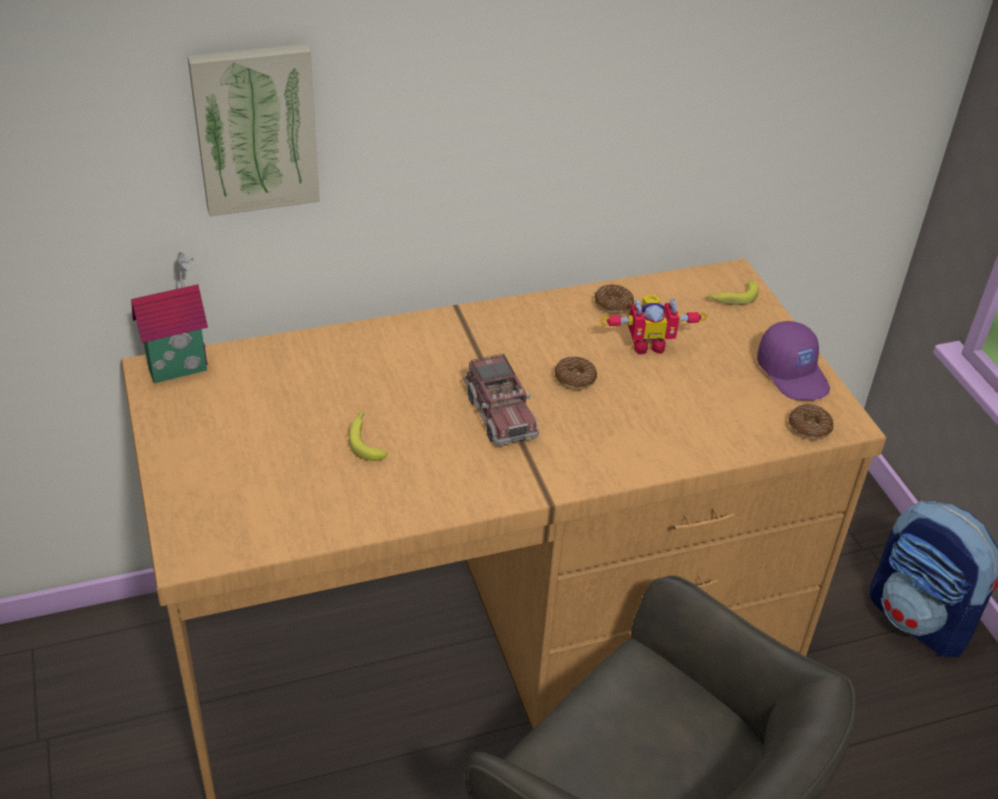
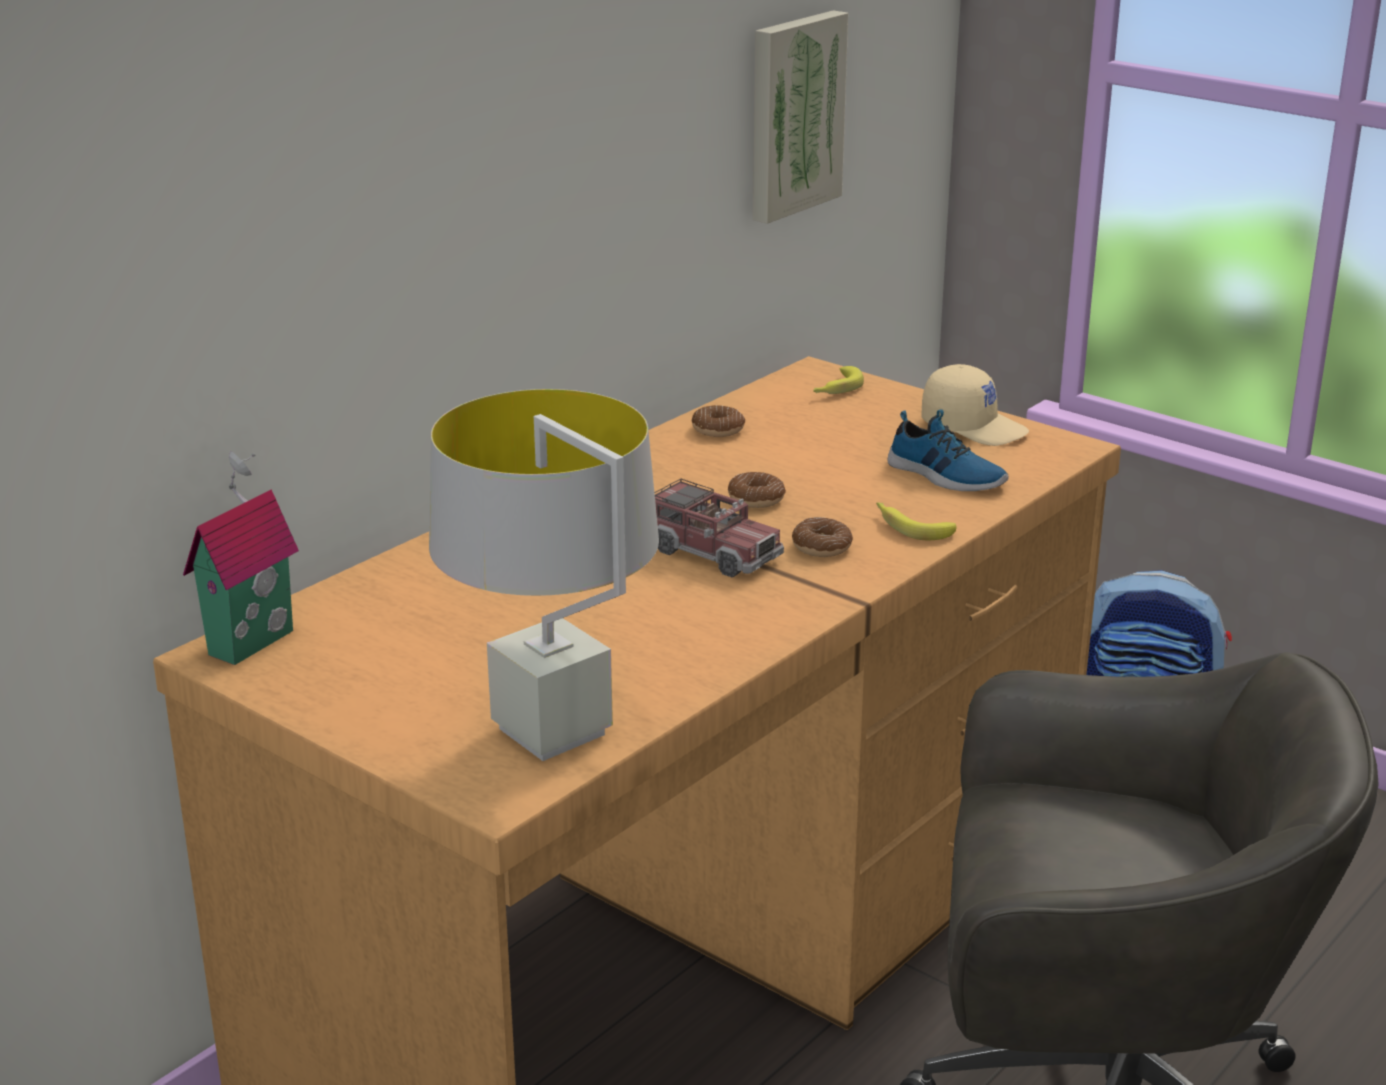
camera: 30 degrees left, 15 degrees down
(255, 128) = (297, 246): picture -> picture (792, 115)
(263, 520) = (552, 733): none -> grey table lamp
(366, 439) = (584, 623): banana -> banana (910, 527)
(647, 344) = (797, 449): toy robot -> none
(723, 412) = (945, 476): none -> shoe
(793, 374) = (974, 427): purple cap -> beige cap
(809, 427) = (1042, 461): donut -> donut (821, 547)

